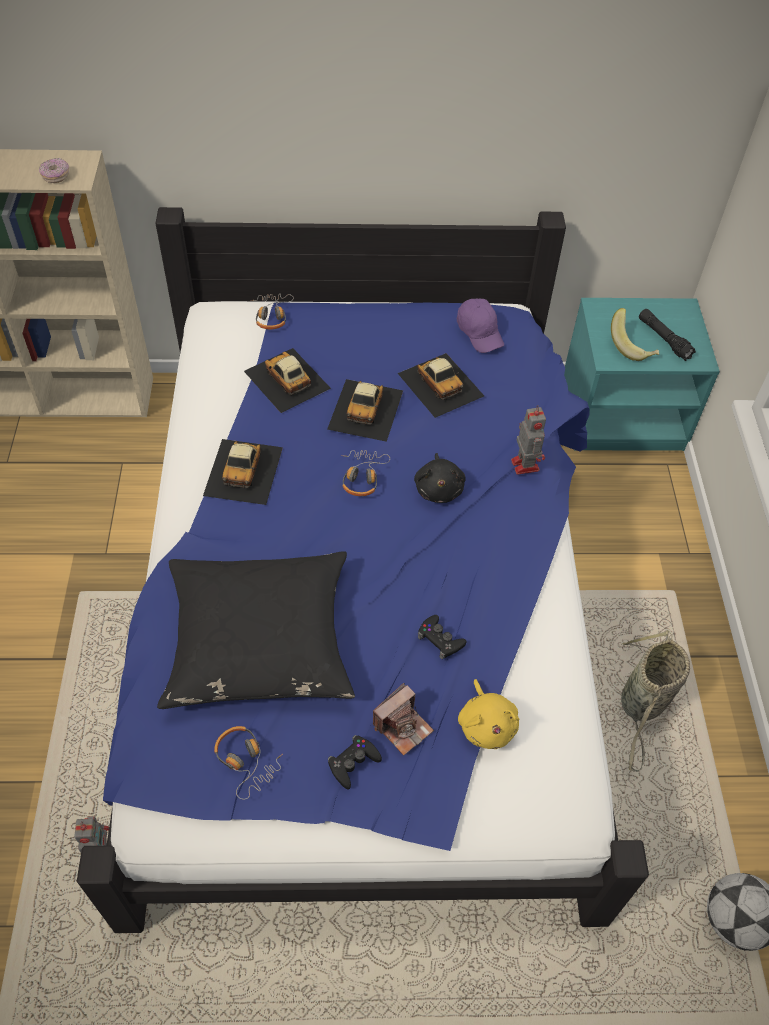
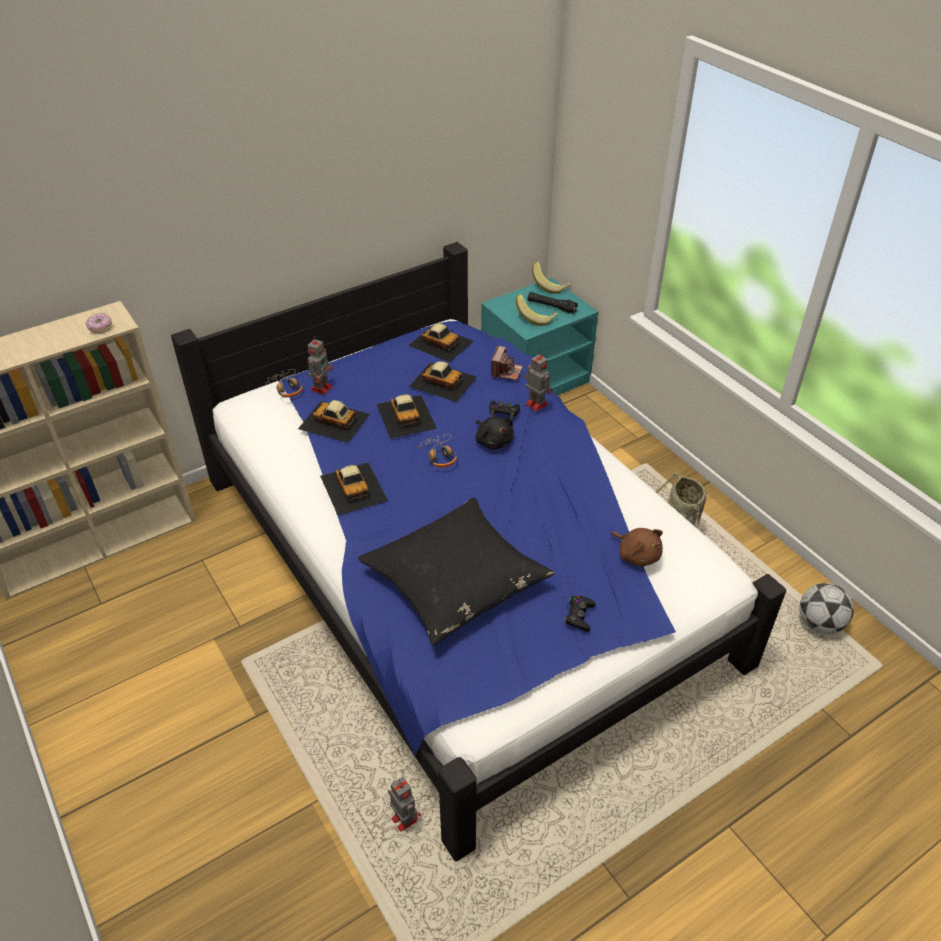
camera: 30 degrees left, 10 degrees down
(246, 762) = (511, 651): headphones -> none
(307, 332) = (322, 387): none -> toy robot
(402, 726) = (590, 580): camera -> camera (506, 371)
(440, 639) = (570, 522): black game controller -> black game controller (504, 412)
(480, 332) = (441, 343): purple cap -> toy car
(486, 724) = (637, 554): yellow plush toy -> brown plush toy
(685, 310) = (550, 286): none -> banana

